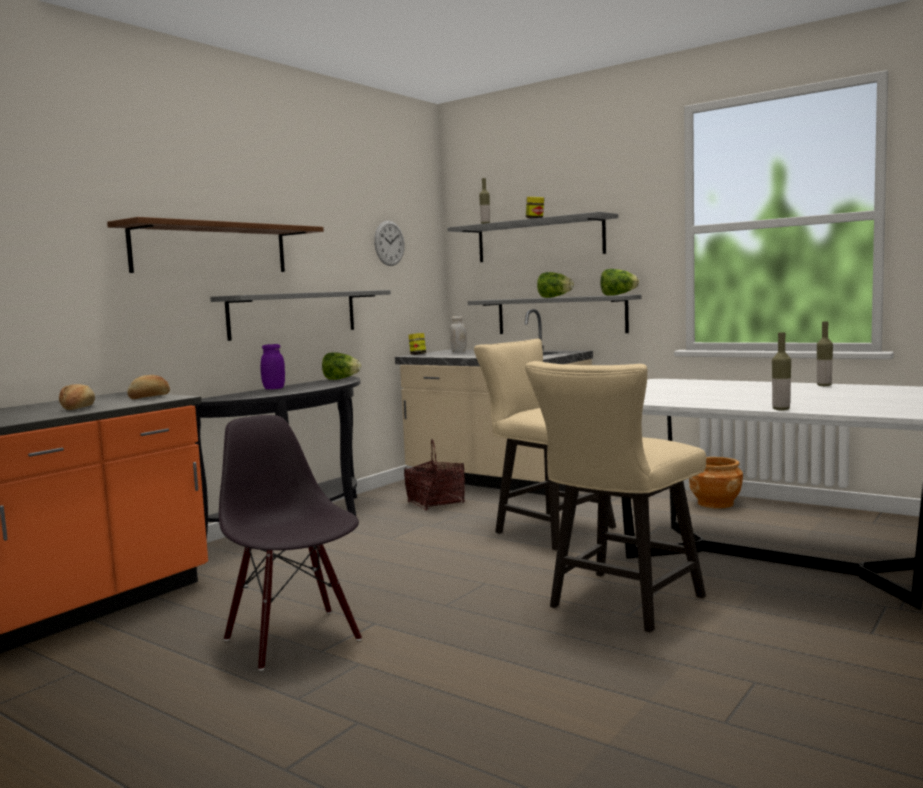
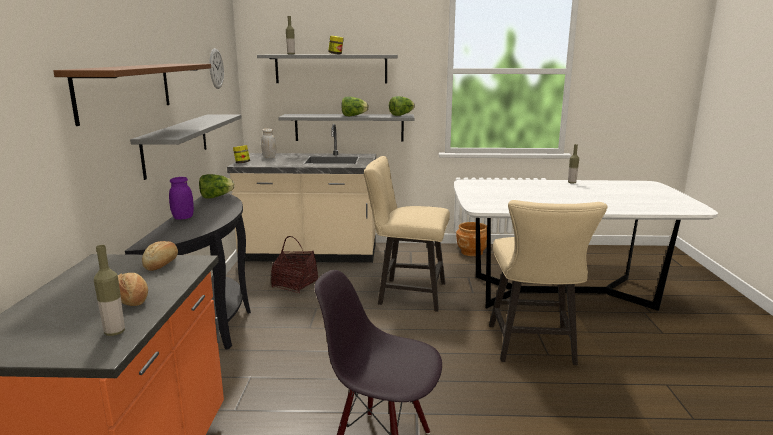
camera: 35 degrees left, 10 degrees up
(781, 409) = (611, 211): bottle -> bottle (114, 332)

